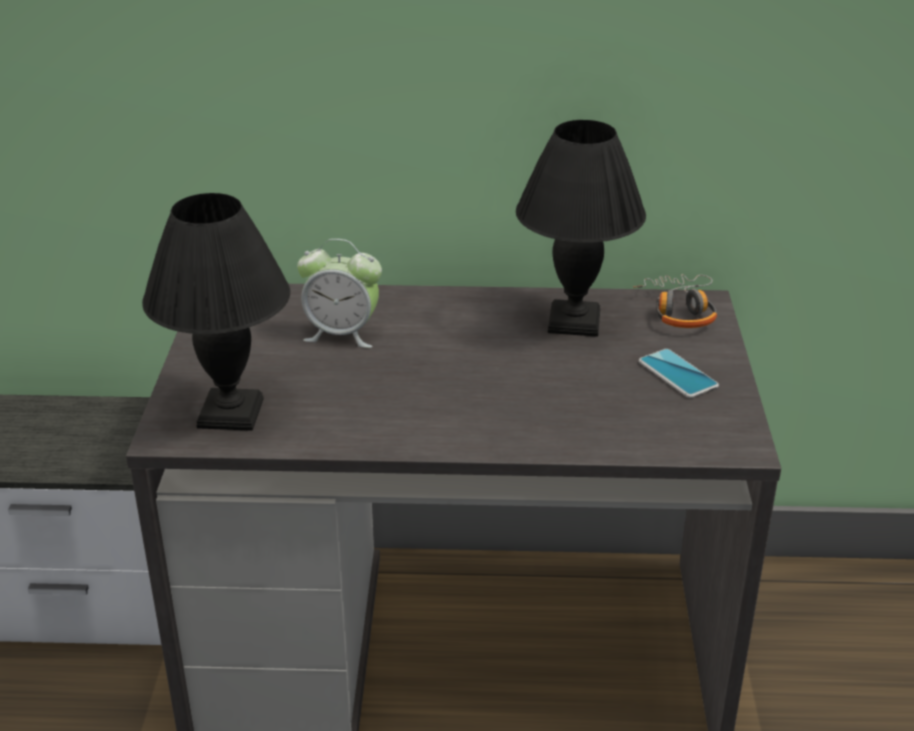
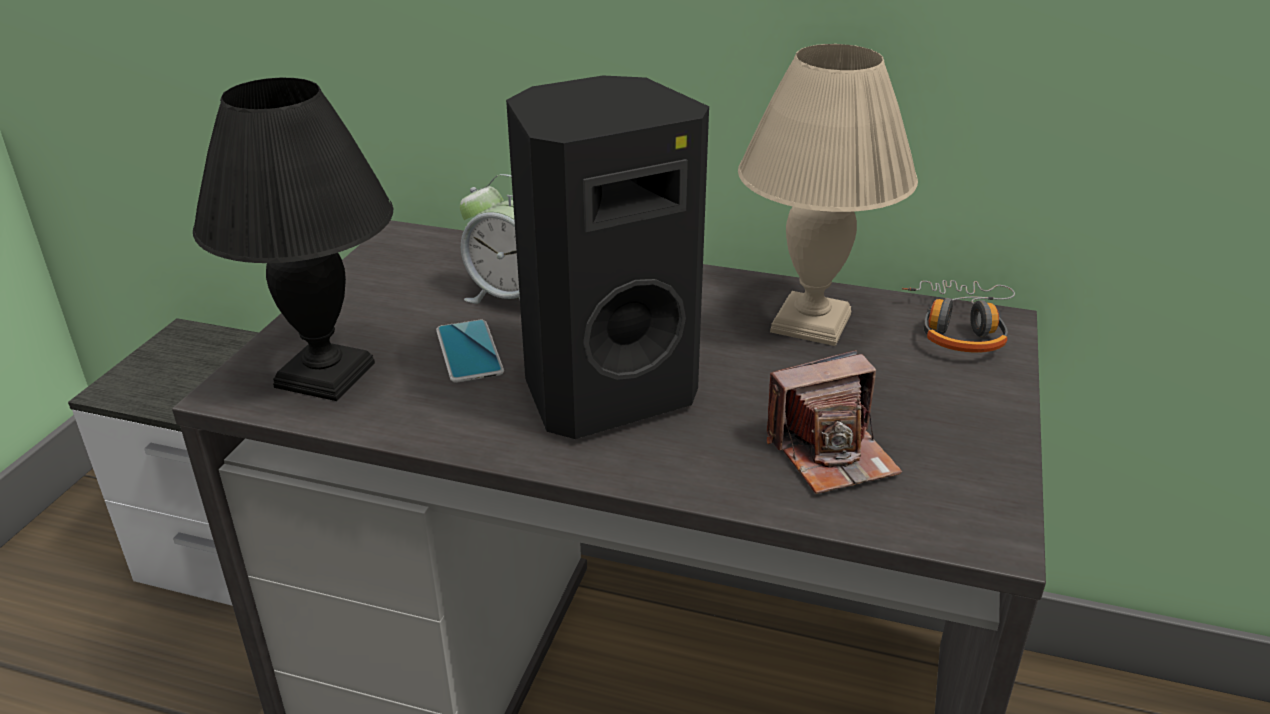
camera: 15 degrees right, 0 degrees up
(448, 393) = (605, 391): none -> black speaker
(575, 321) = (813, 323): black table lamp -> beige table lamp
(623, 411) = (832, 454): none -> camera
(678, 374) = (928, 413): phone -> phone (469, 352)

